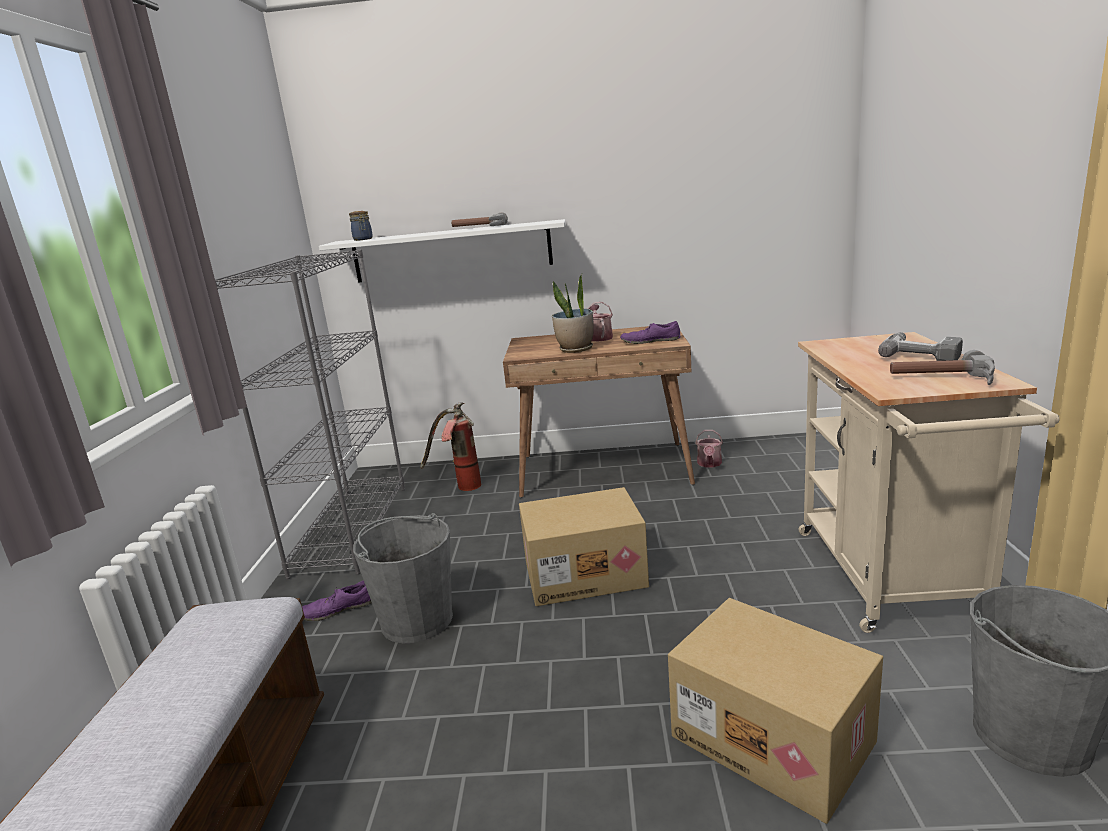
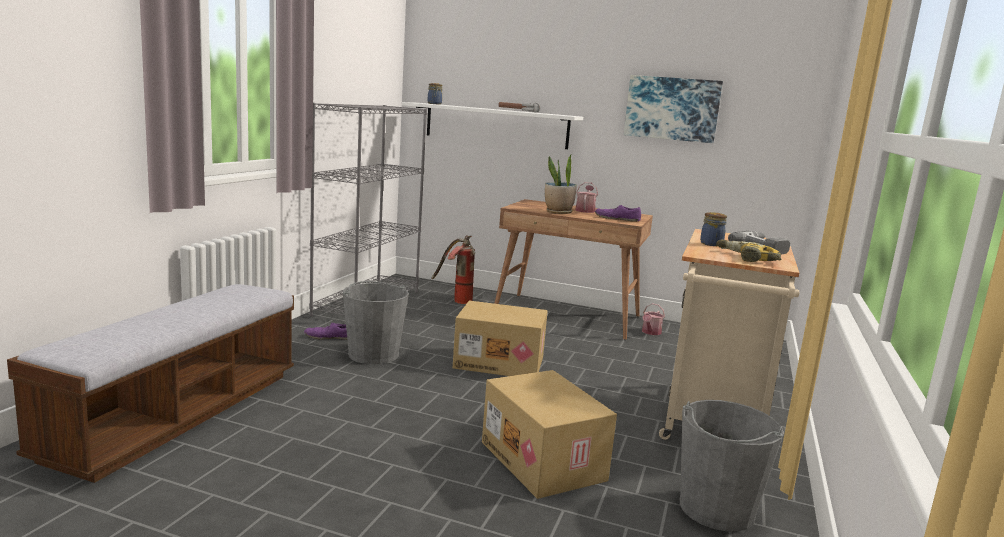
camera: 15 degrees right, 5 degrees down
(674, 189) = (672, 108): none -> picture
(864, 365) = (711, 244): none -> jar
(943, 380) = (746, 258): hammer -> power drill

